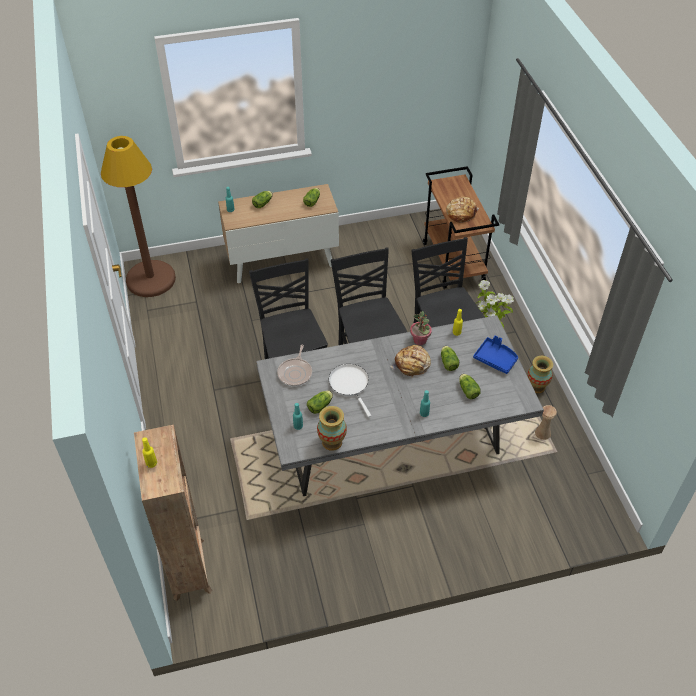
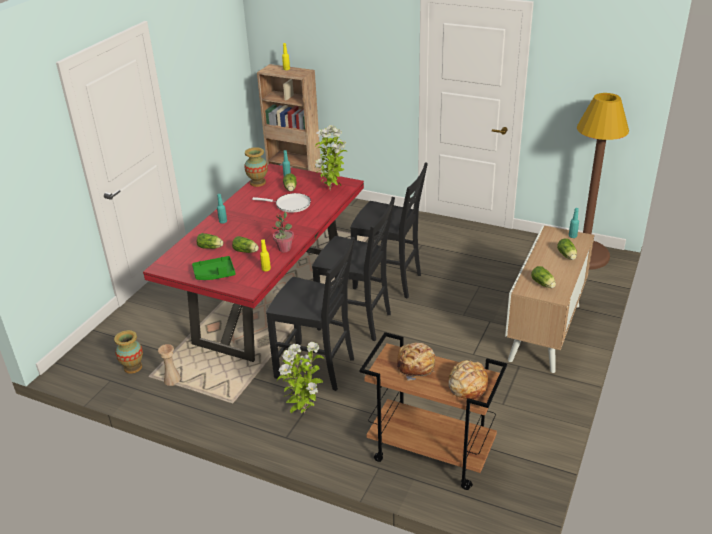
camera: 130 degrees right, 15 degrees down
(295, 373) = (331, 190): frying pan -> potted plant
(393, 444) = (271, 299): grey dining table -> red dining table
(412, 365) = (268, 235): bread -> bread (467, 385)
(495, 359) = (214, 274): blue tray -> green tray
(537, 386) = (213, 408): vase -> vase (133, 367)

